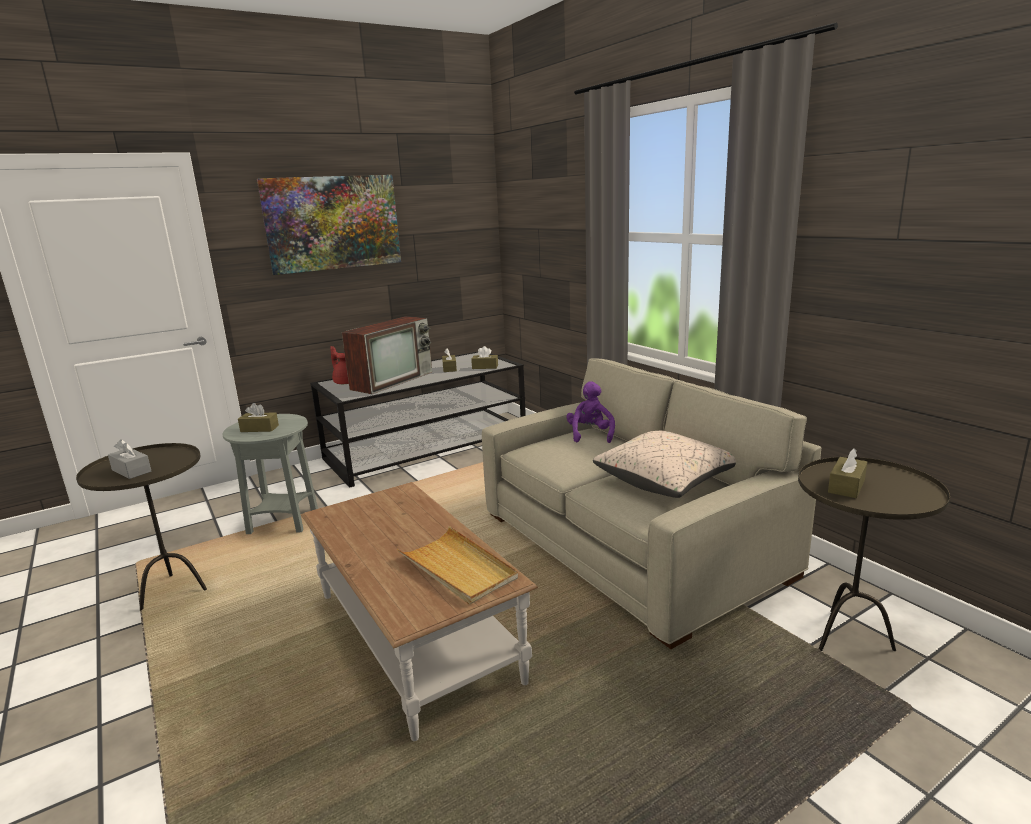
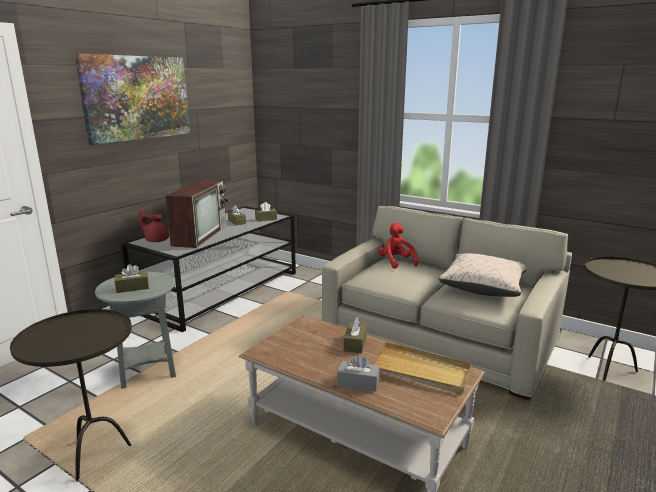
camera: 25 degrees left, 0 degrees up
(131, 471) = (70, 341): grey tissue box -> grey tissue box (358, 383)
(590, 435) = (396, 262): purple plush toy -> red plush toy
(846, 486) = (619, 274): brown tissue box -> brown tissue box (355, 343)

